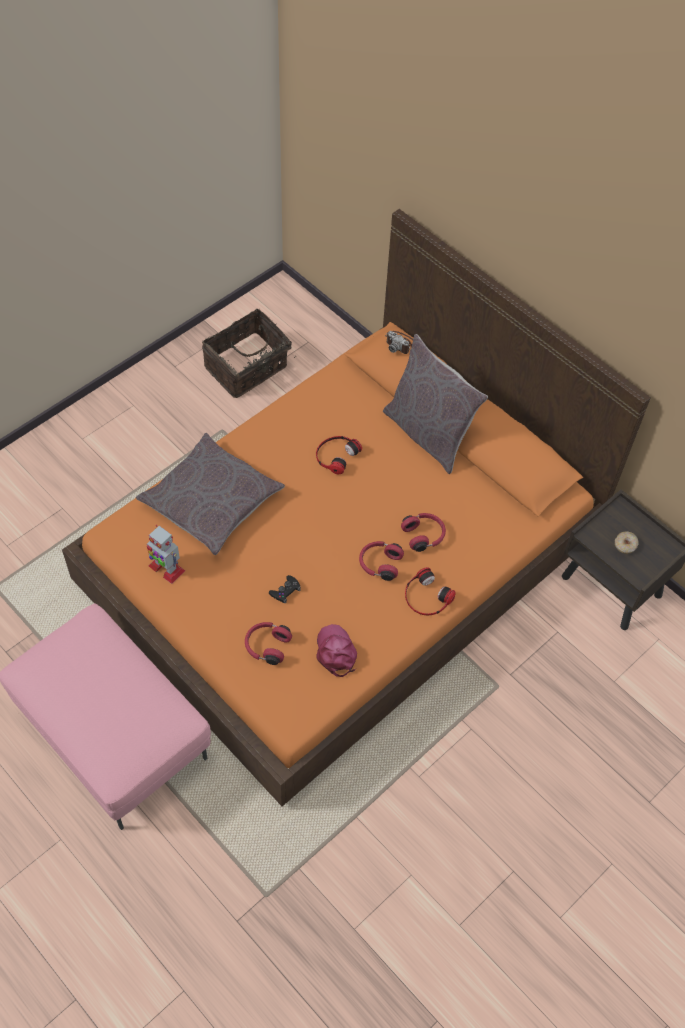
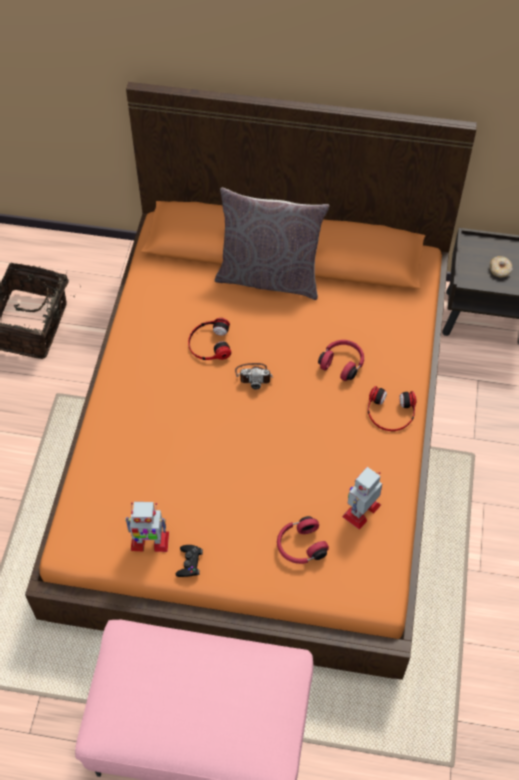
camera: 35 degrees left, 0 degrees up
(211, 501) = (136, 454): grey pillow -> none
(285, 591) = (272, 488): black game controller -> black game controller (189, 563)
(336, 652) = (361, 510): pink cap -> toy robot
(379, 564) = (329, 411): red headphones -> none
(400, 344) = (188, 212): camera -> camera (254, 375)

